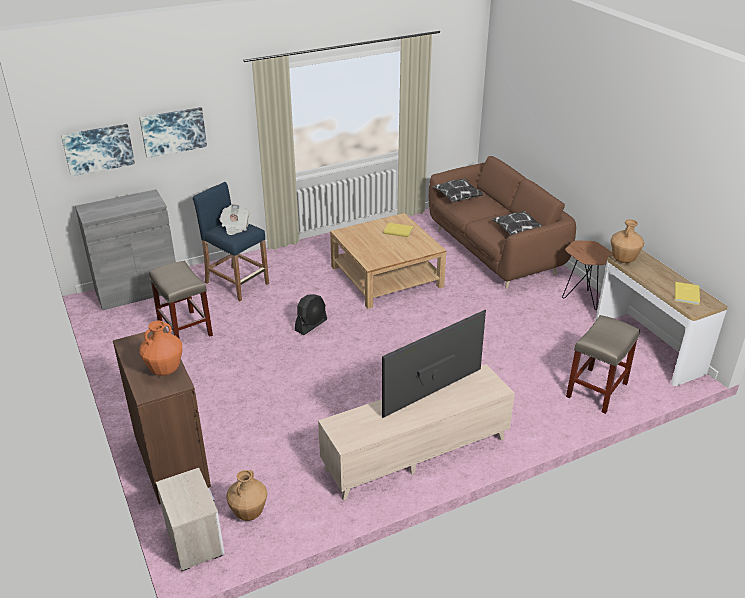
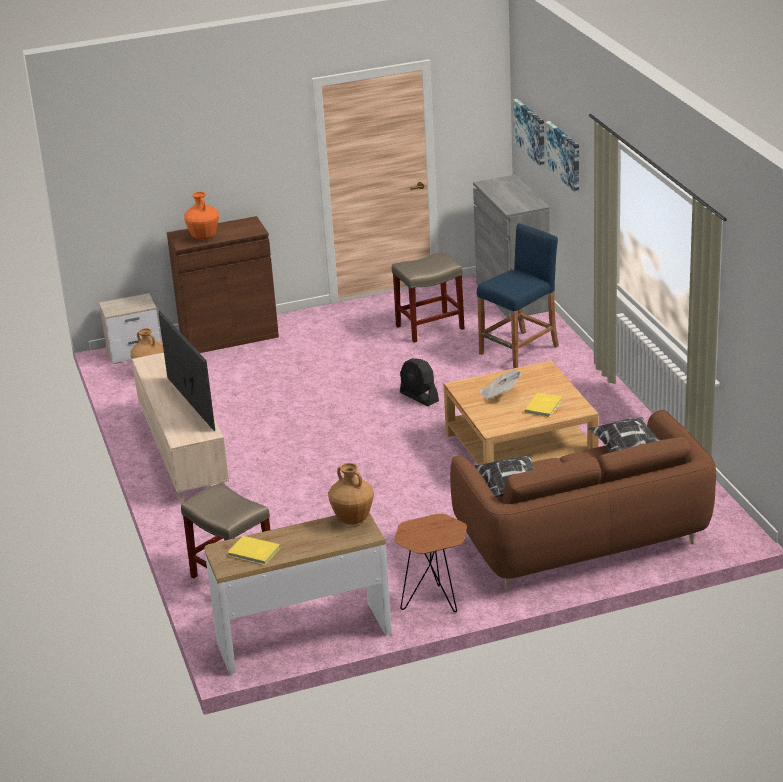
camera: 100 degrees right, 5 degrees down
(235, 227) = (516, 280): newspaper -> newspaper (499, 394)

